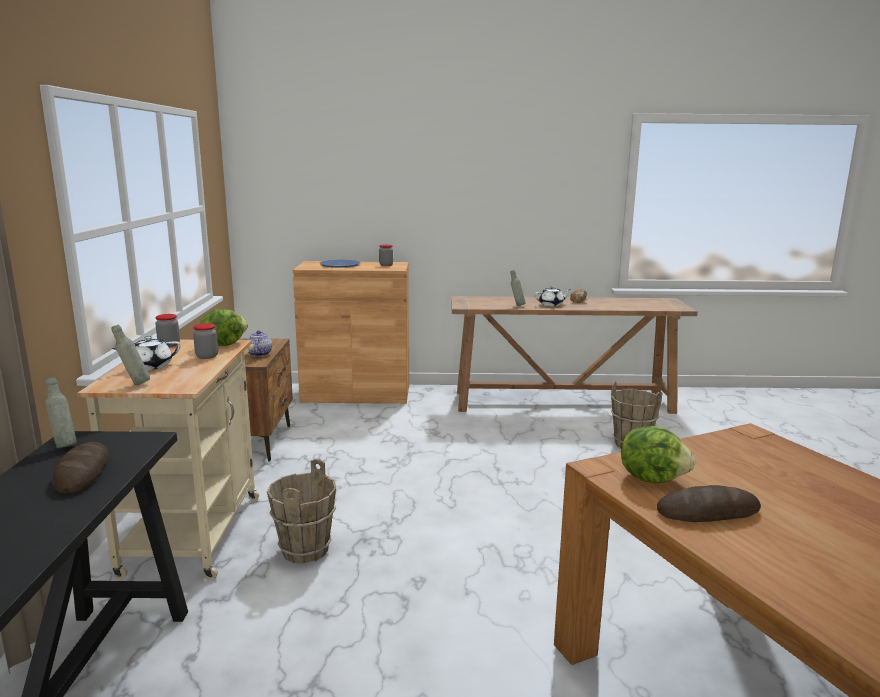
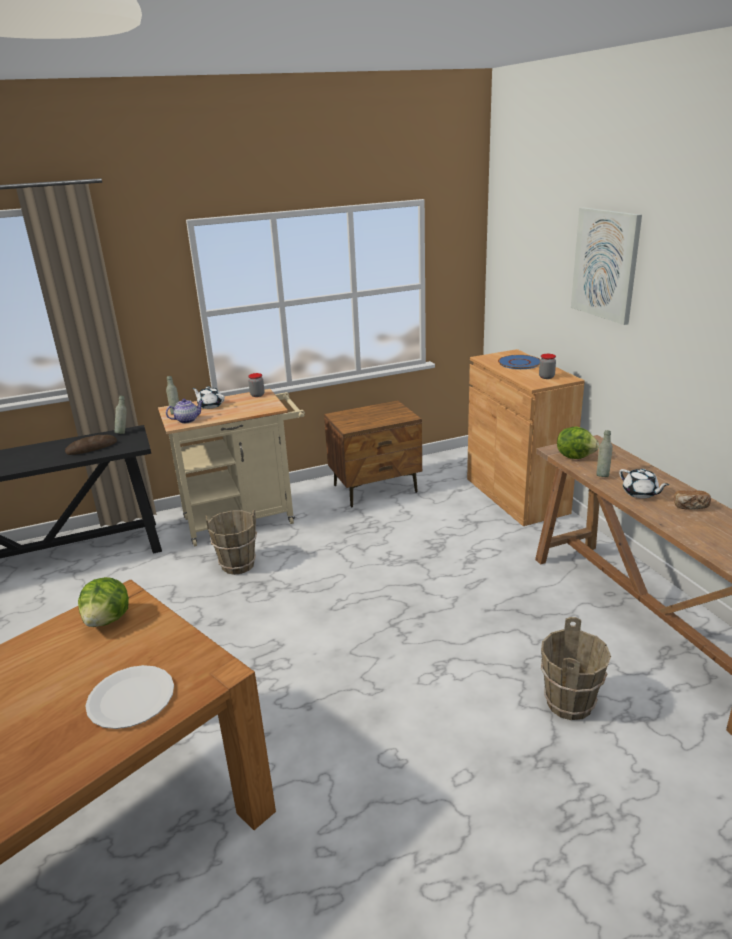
camera: 70 degrees right, 10 degrees up
(207, 356) = (239, 411): jar -> none
(223, 344) = (269, 406): lettuce -> lettuce (575, 456)
(259, 354) = (370, 422): teapot -> teapot (187, 420)
(415, 162) = (606, 264): none -> picture
(708, 511) = (51, 650): bread -> none
(794, 472) = (131, 699): none -> white plate

